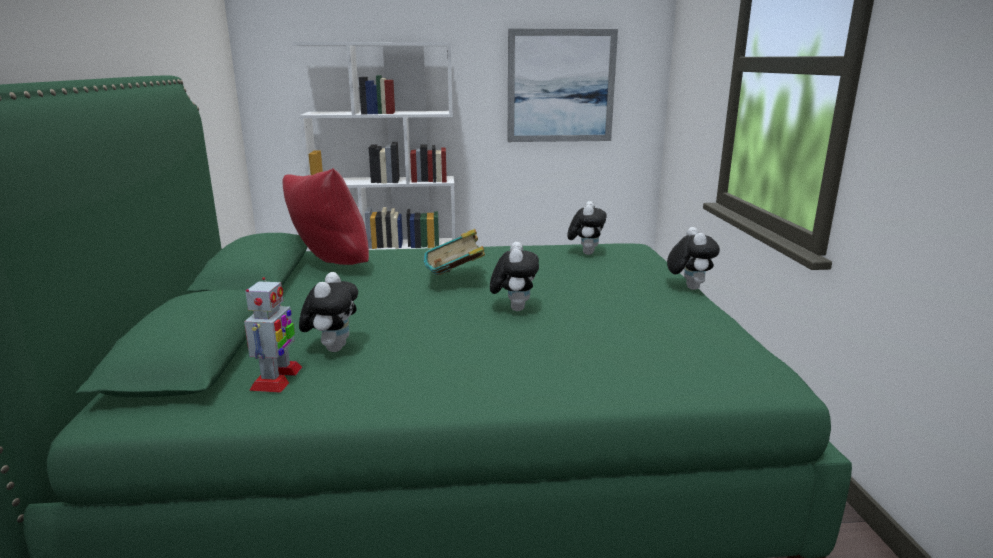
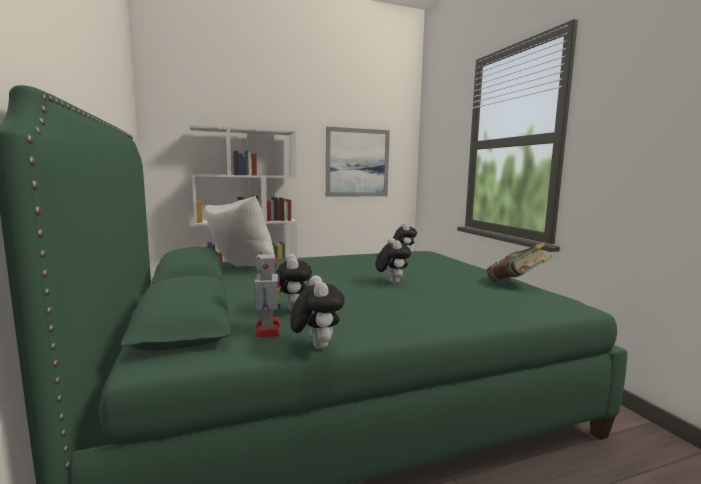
camera: 15 degrees left, 10 degrees down
(329, 266) = (240, 268): red pillow -> white pillow
(456, 280) = (337, 271): book -> book (516, 284)
(688, 287) = (480, 268): plush toy -> plush toy (316, 346)

